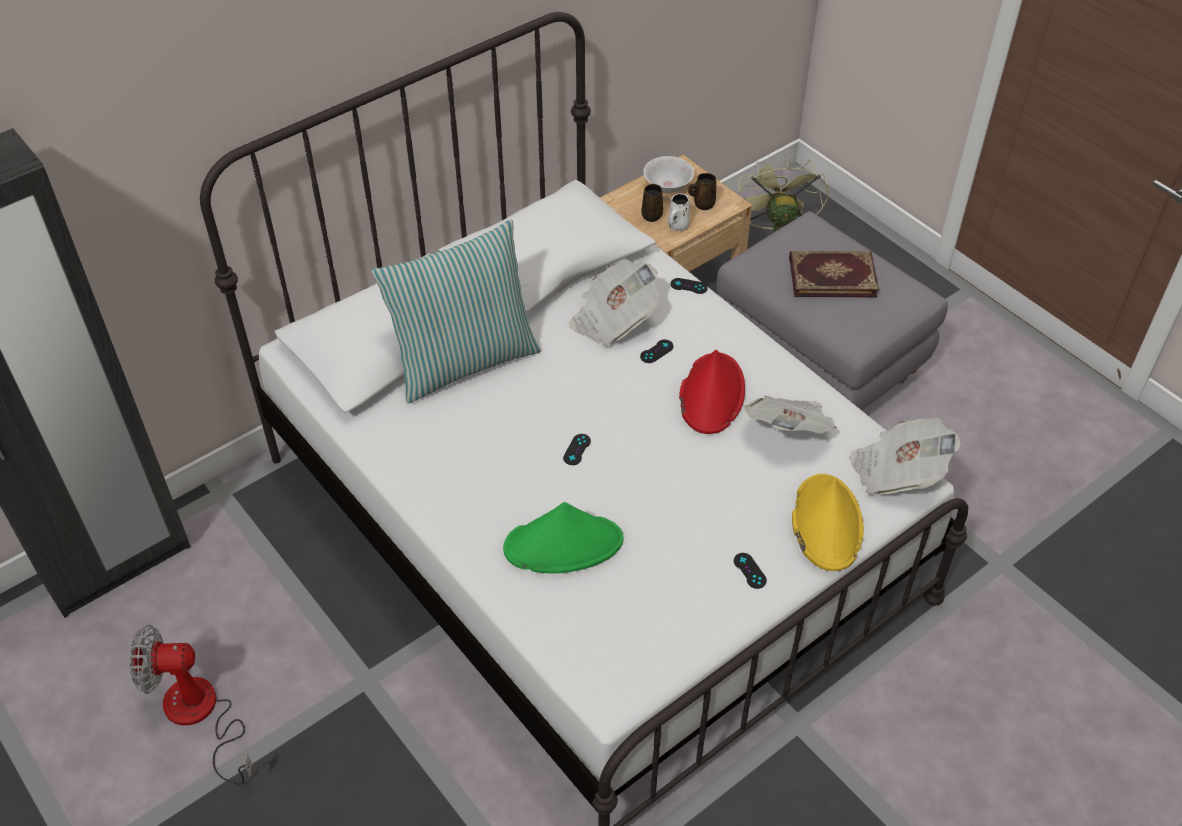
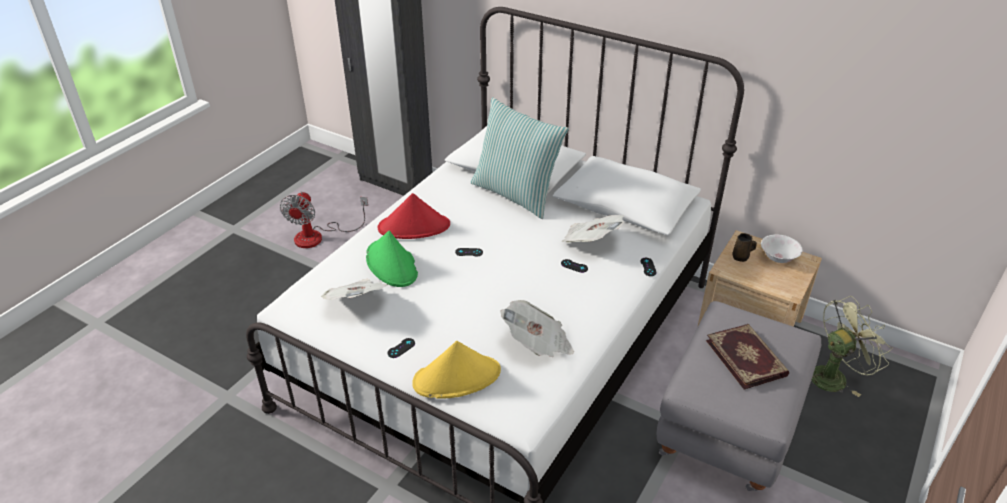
camera: 70 degrees right, 10 degrees down
(200, 716) = (318, 236): fan -> fan turned 150 degrees counterclockwise
(677, 226) = (740, 272): white mug -> none
(702, 204) = (775, 279): brown mug -> none
(711, 394) = (550, 299): red hat -> red hat (414, 227)
(897, 472) = (527, 410): newspaper -> newspaper (357, 302)

